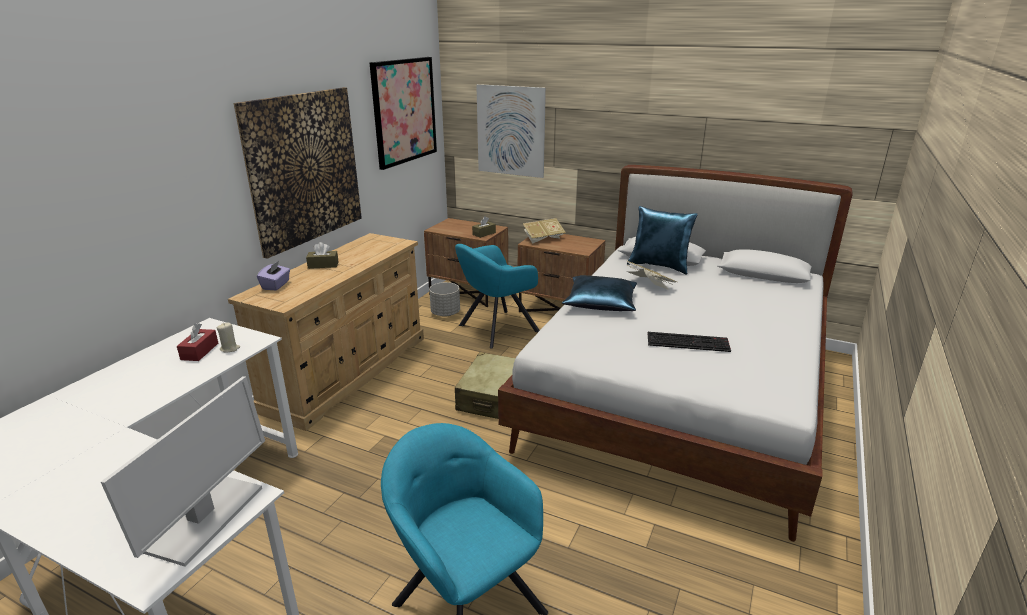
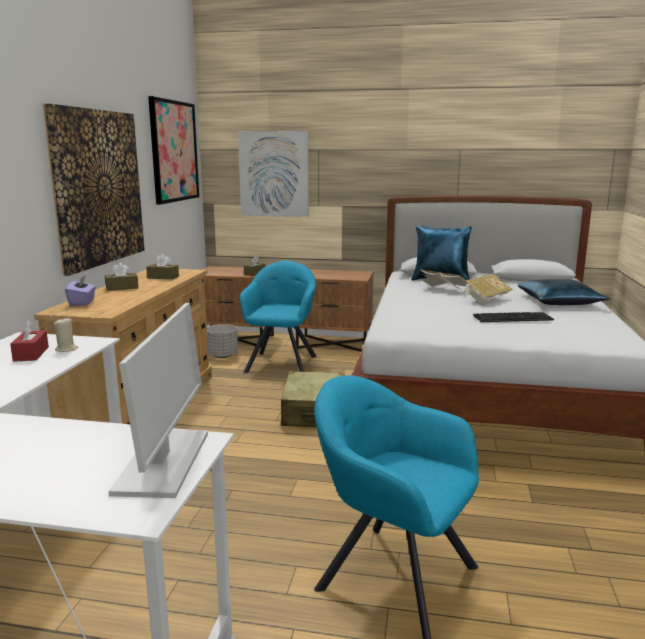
camera: 15 degrees left, 10 degrees down
(369, 251) = (163, 277): none -> brown tissue box
(496, 329) = (282, 363): turquoise armchair -> turquoise armchair turned 150 degrees clockwise
(543, 239) = (315, 273): book -> book (486, 299)
(601, 303) = (413, 302): blue pillow -> blue pillow (560, 302)

